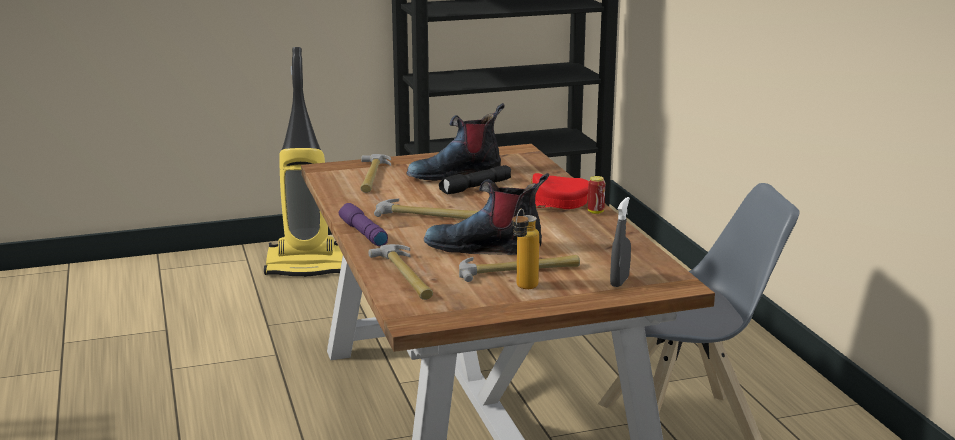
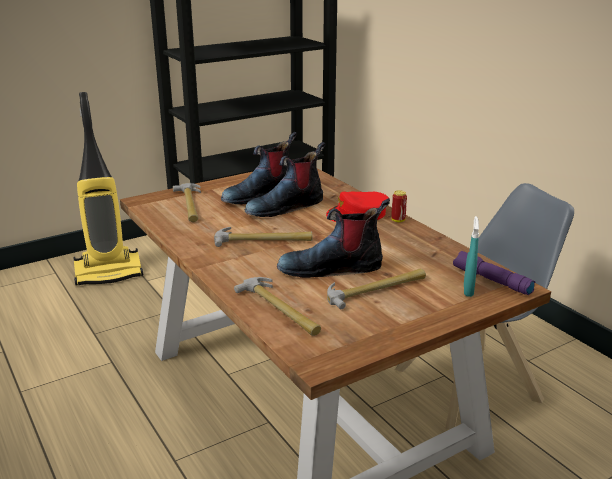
camera: 15 degrees left, 5 degrees up
(362, 233) = (214, 266): purple flashlight -> purple flashlight (491, 281)
(476, 187) = (285, 207): black flashlight -> boot
(523, 289) = (394, 310): bottle -> none
(619, 281) = (468, 290): grey spray bottle -> turquoise spray bottle

